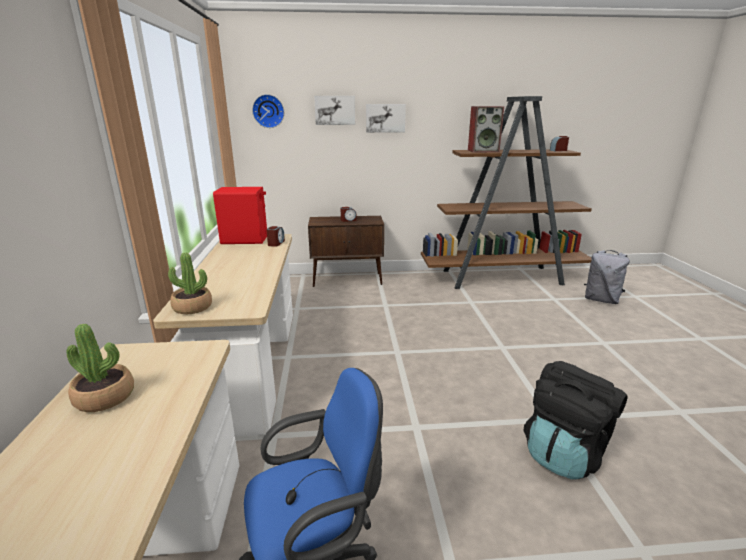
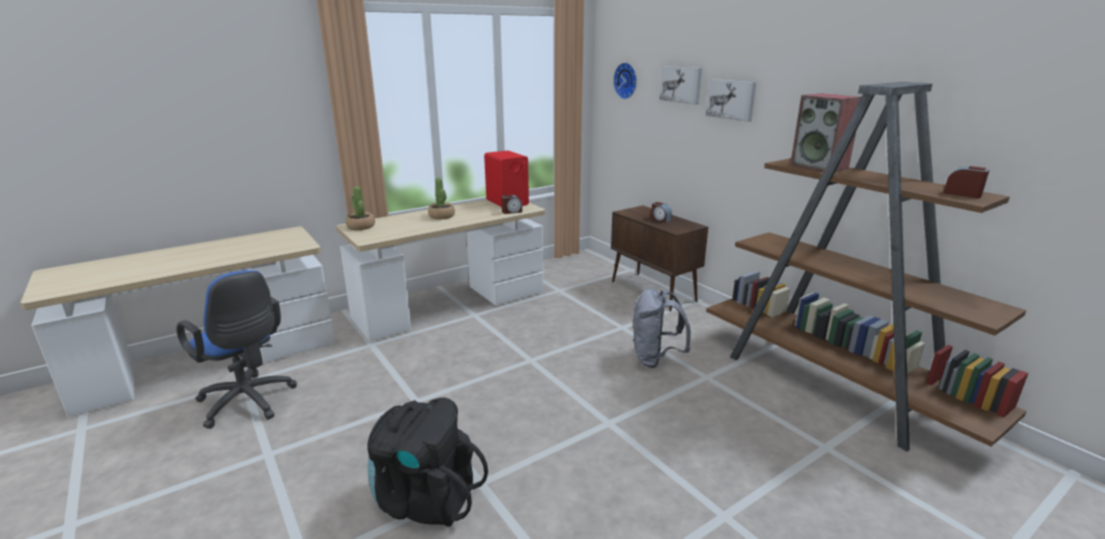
camera: 60 degrees right, 0 degrees up
(105, 397) = (246, 243): potted plant -> potted plant (442, 216)
(601, 300) = (907, 504): grey backpack -> grey backpack (655, 359)

